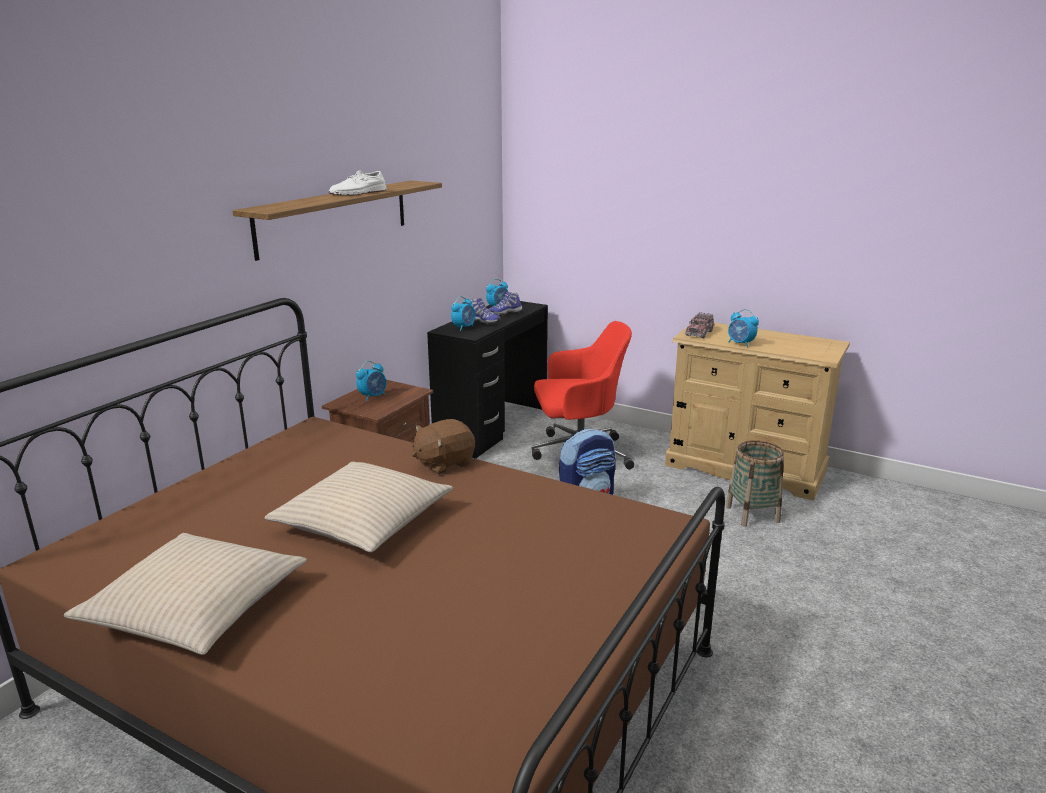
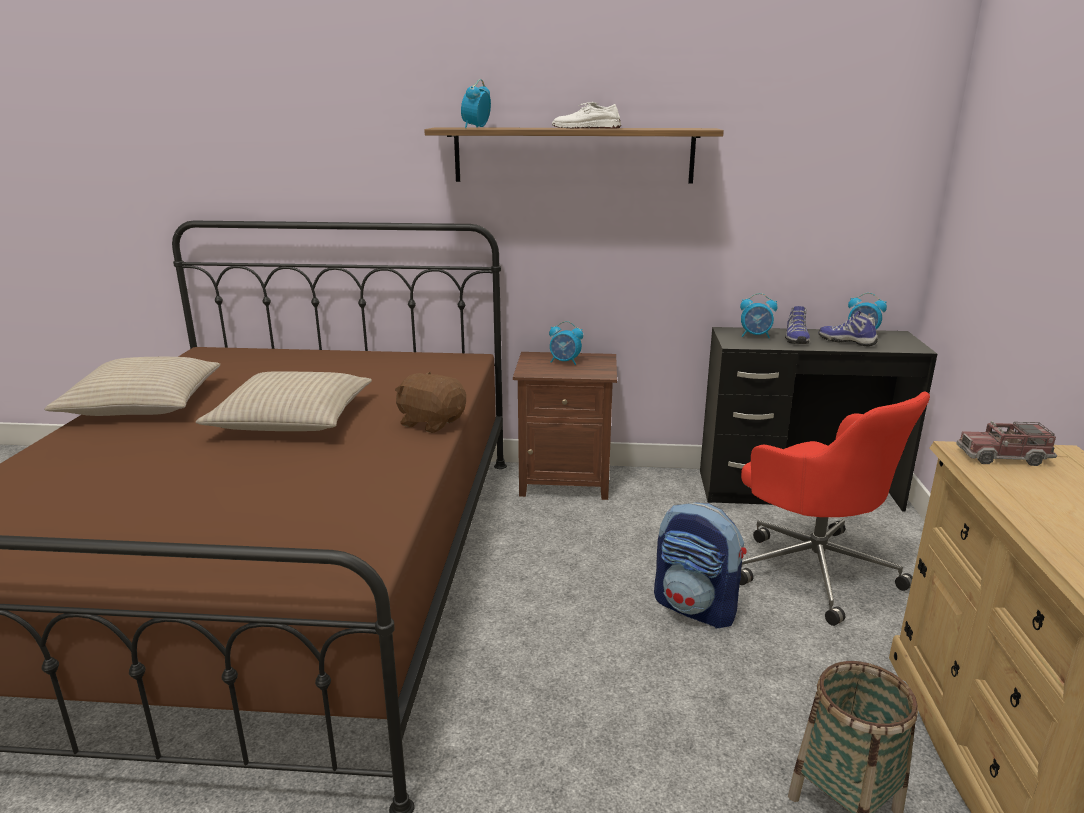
camera: 65 degrees right, 0 degrees up
(740, 344) = (1017, 500): alarm clock -> alarm clock (476, 128)

